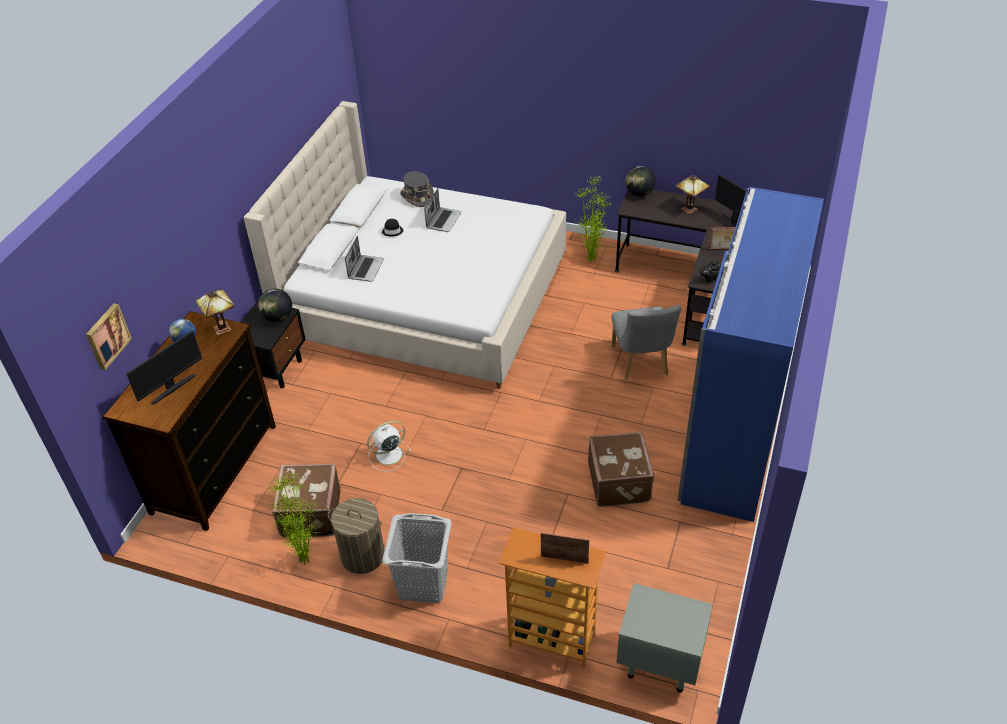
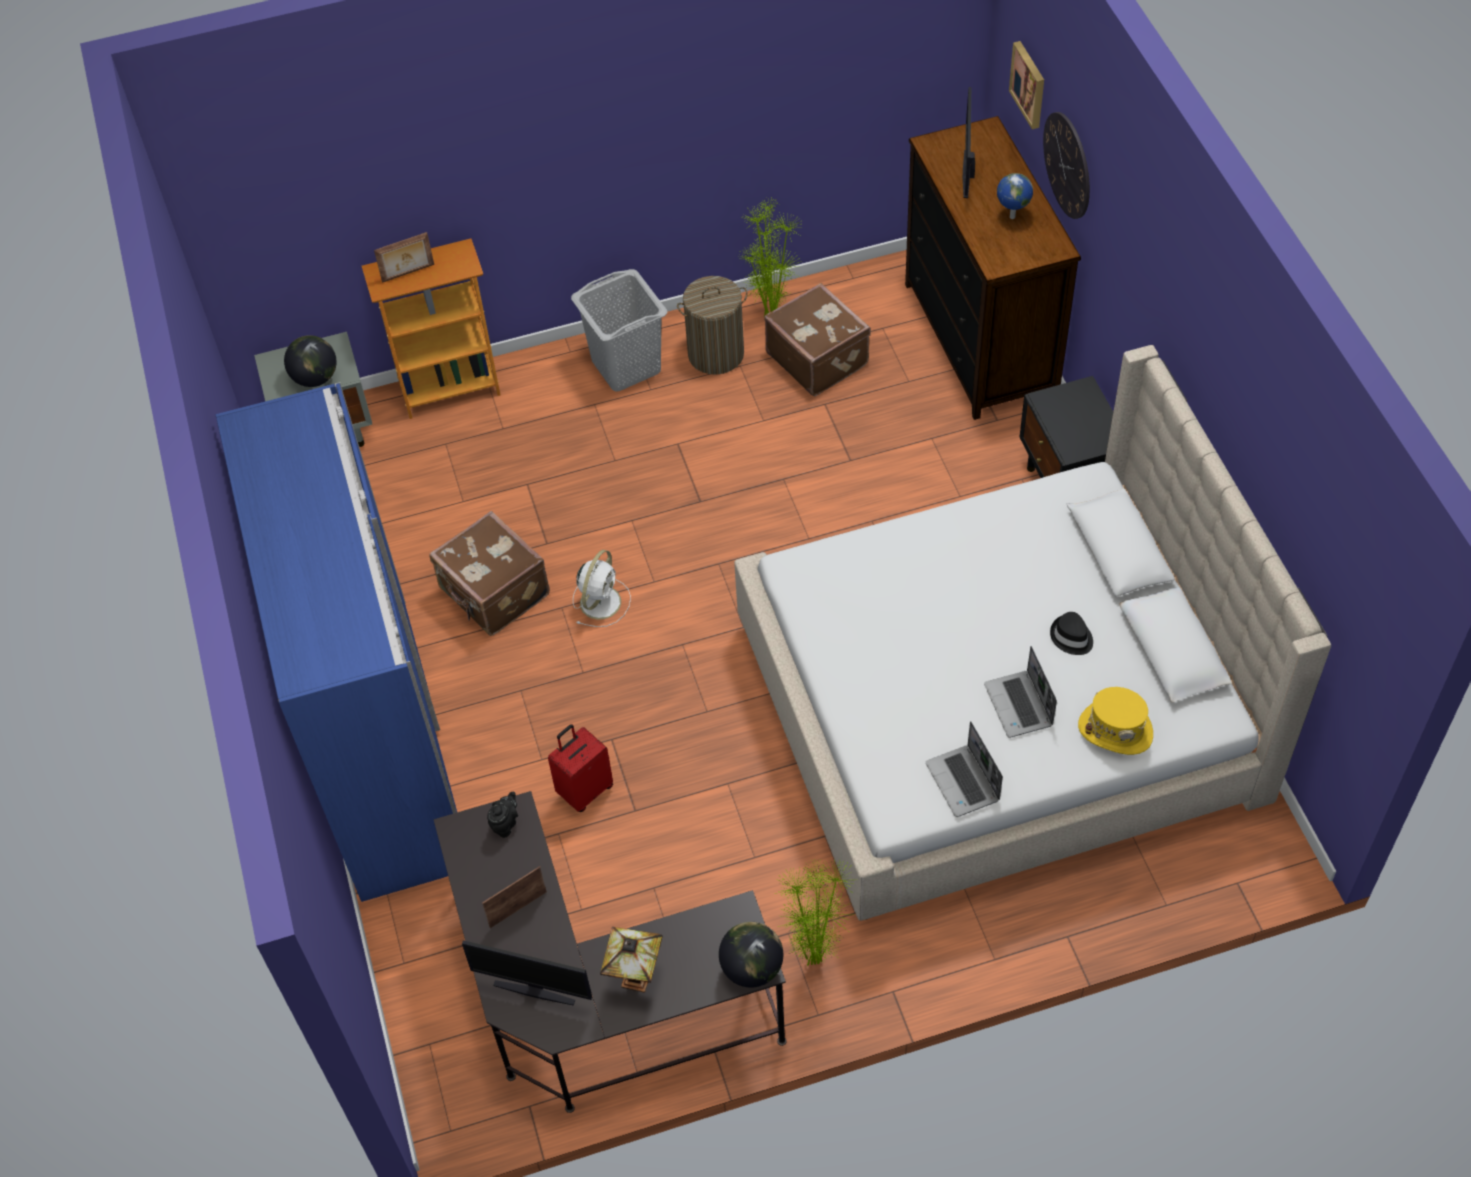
camera: 145 degrees right, 10 degrees up
(153, 298) = (1067, 165): none -> wall clock
(221, 328) = (1012, 257): table lamp -> none
(278, 317) = (1072, 438): globe -> globe (315, 378)
(365, 269) = (1029, 548): laptop -> laptop (963, 782)
(387, 455) = (802, 465): white fan -> white fan (601, 601)
(417, 197) = (1115, 730): grey hat -> yellow hat
(641, 363) = (584, 790): grey chair -> red suitcase

